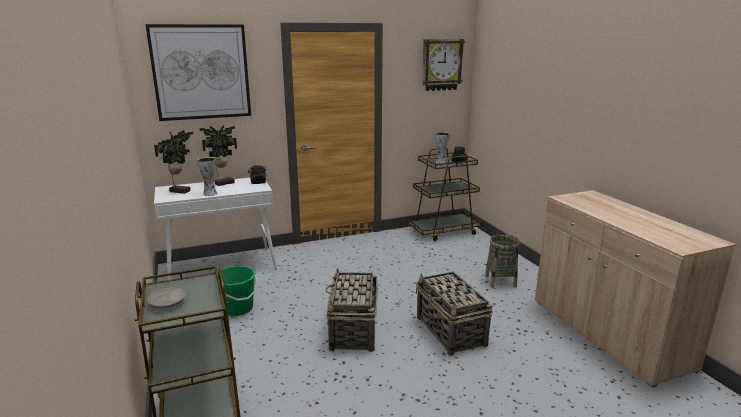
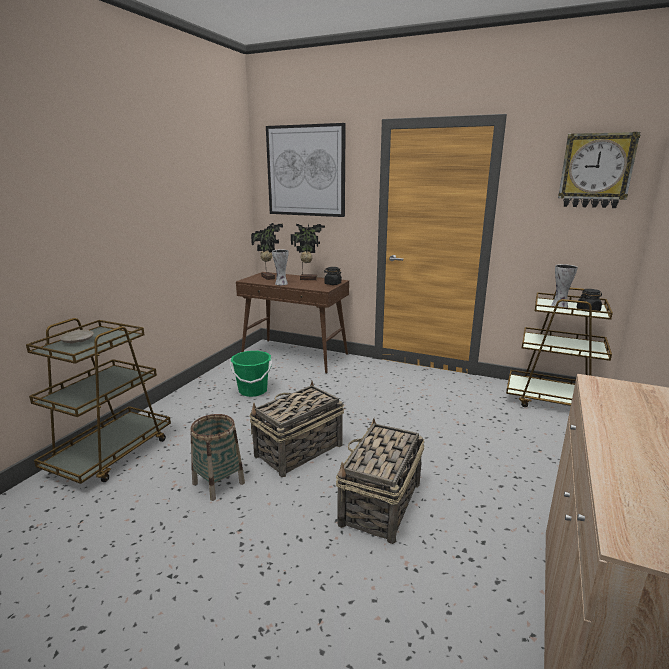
camera: 45 degrees right, 0 degrees up
(222, 266) = (295, 356): white console table -> brown console table
(500, 281) = (537, 486): basket -> basket (218, 483)

